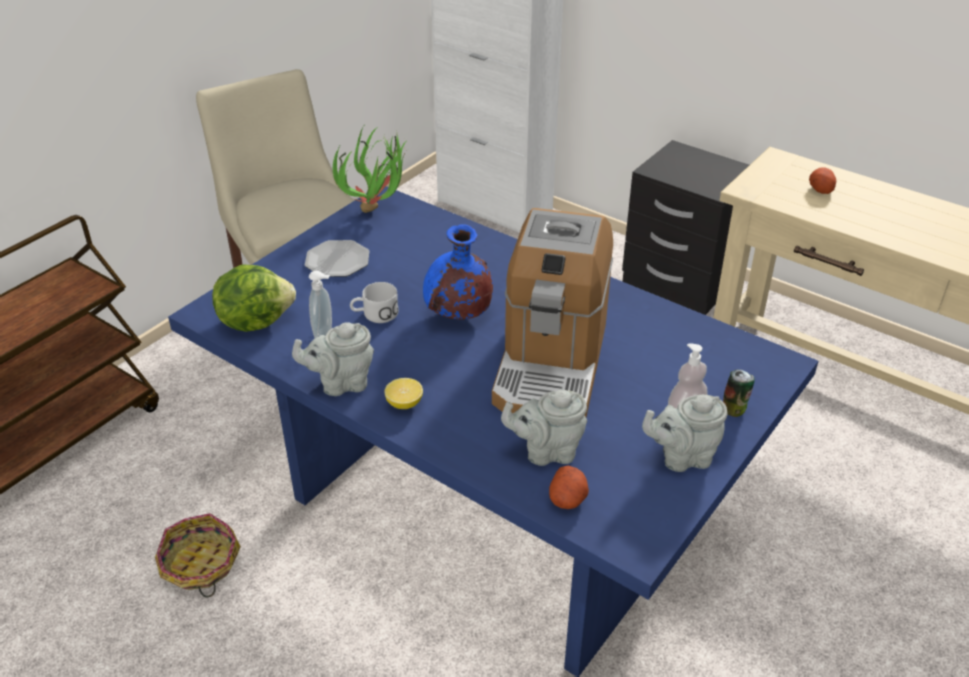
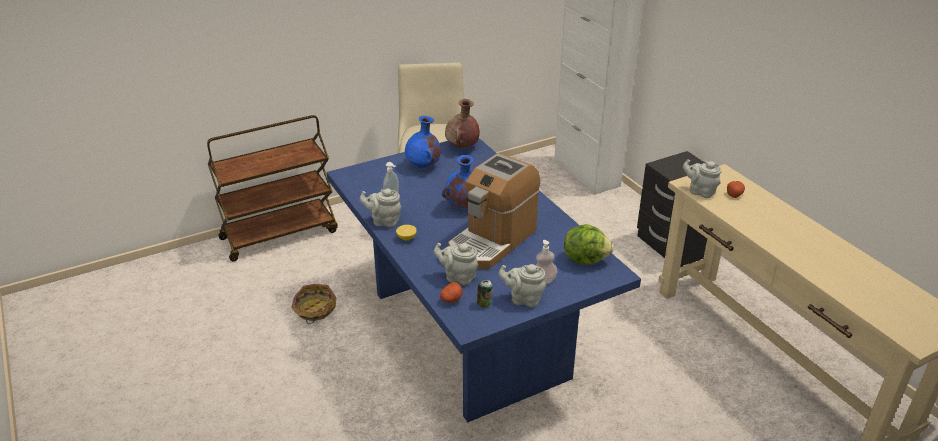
camera: 25 degrees right, 5 degrees down
(255, 321) = (364, 183): lettuce -> lettuce (585, 259)
(338, 261) = (423, 166): plate -> blue vase
(374, 314) = (422, 195): white mug -> none
(379, 211) = (462, 147): potted plant -> brown vase
(734, 409) = (570, 287): can -> can (485, 303)
(775, 196) = (700, 191): none -> grey teapot

